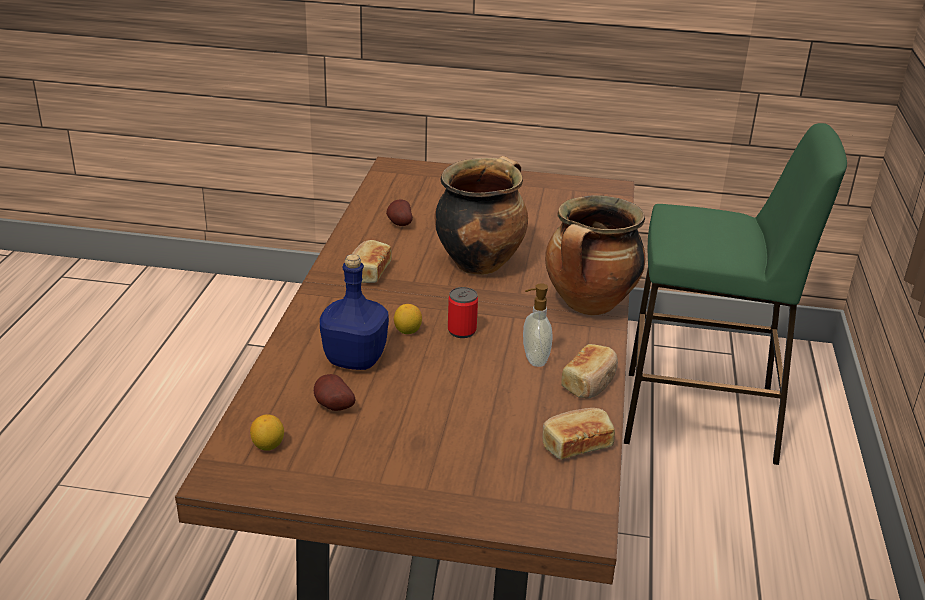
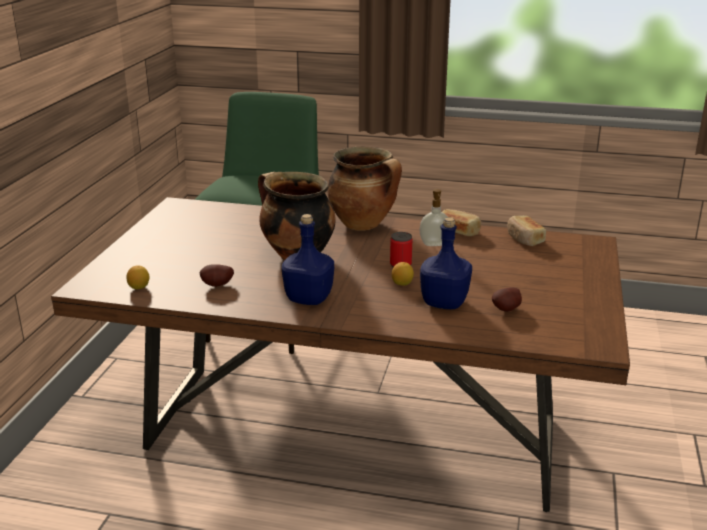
camera: 85 degrees left, 5 degrees down
(268, 446) = (561, 332): lemon -> lemon (139, 287)
(368, 272) = (307, 298): bread -> blue bottle

